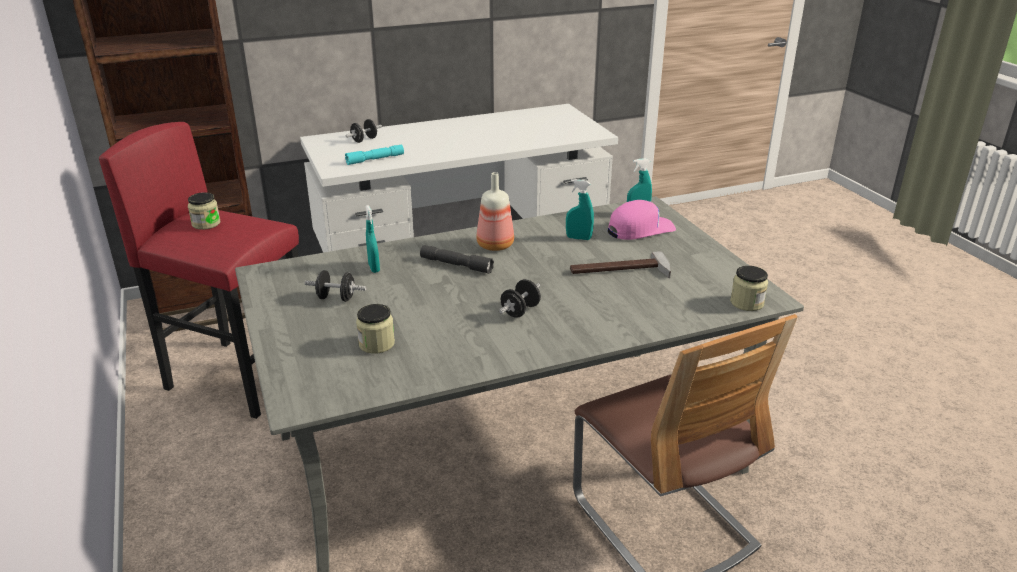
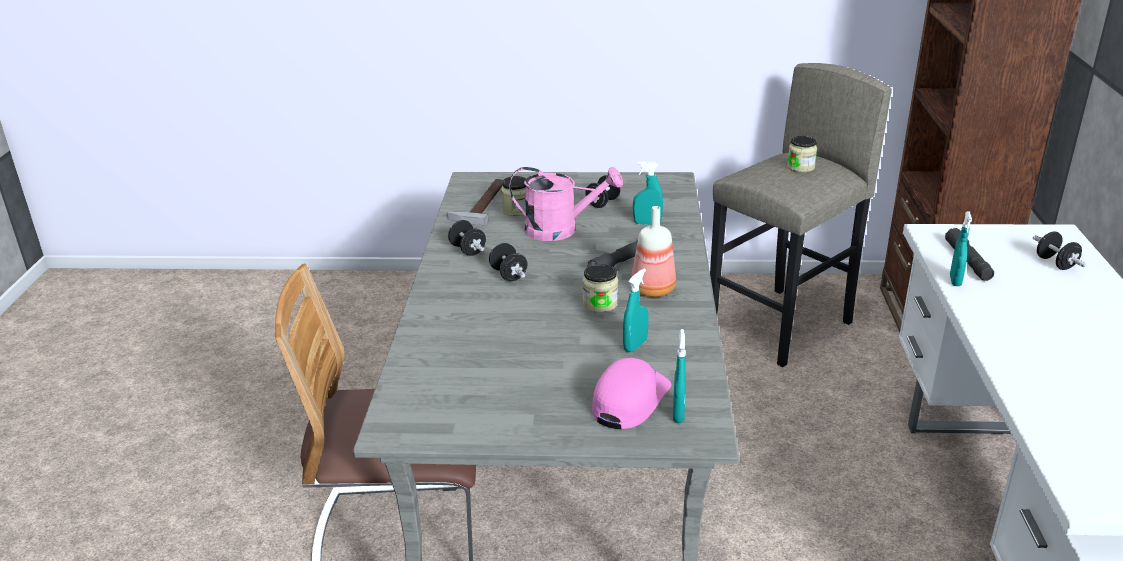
camera: 115 degrees right, 0 degrees up
(240, 377) = (781, 326): red stool -> grey stool
(375, 159) = (967, 261): turquoise flashlight -> grey flashlight
(406, 161) = (955, 281): none -> turquoise spray bottle
(411, 306) = (561, 230): none -> pink watering can
(488, 346) = (467, 250): none -> black dumbbell
(620, 271) = (534, 349): hammer -> hammer (481, 203)
(640, 229) = (630, 399): pink cap -> pink cap turned 150 degrees counterclockwise
(747, 303) = (397, 409): jar -> jar (600, 304)

